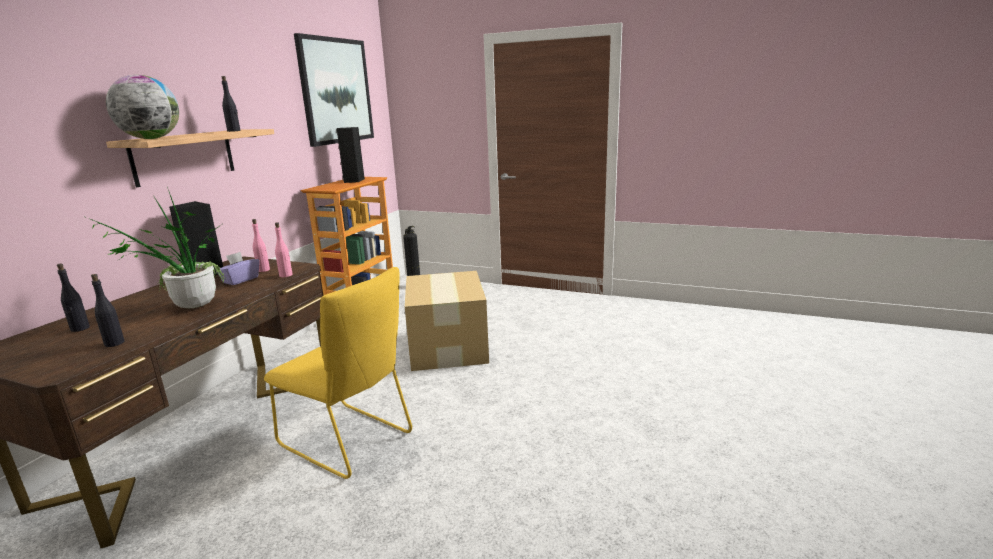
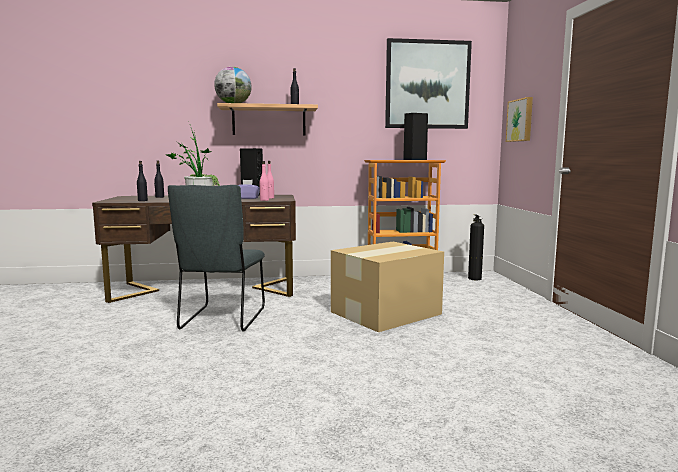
camera: 60 degrees right, 10 degrees down
(350, 441) = (222, 320): yellow chair -> grey chair
(427, 128) = (520, 120): none -> picture

